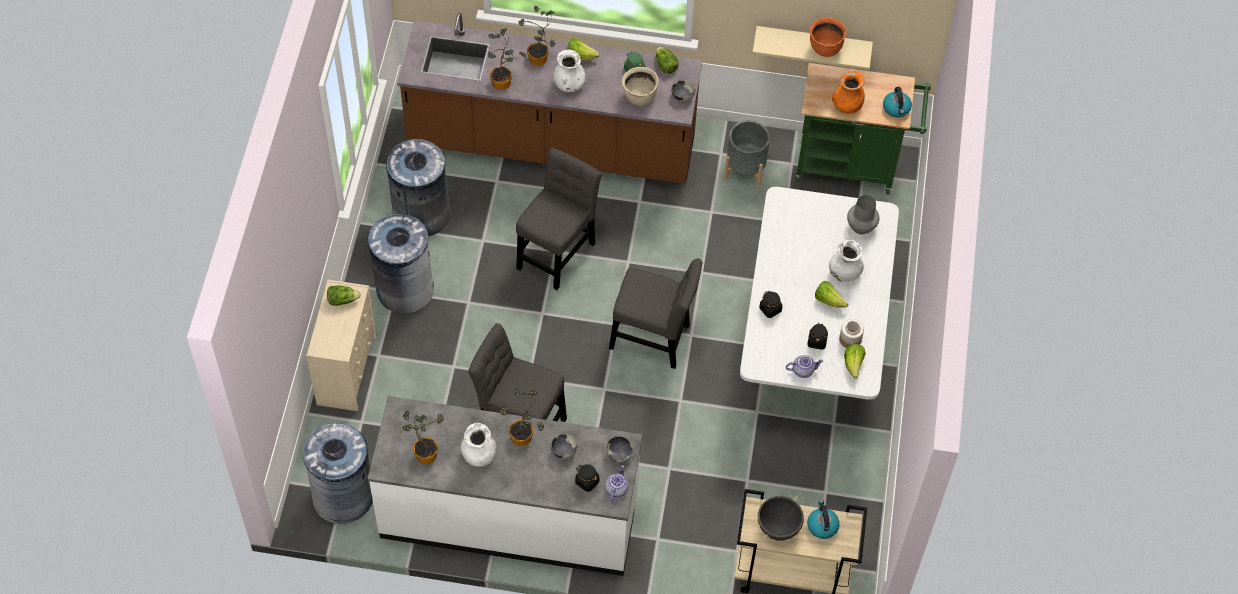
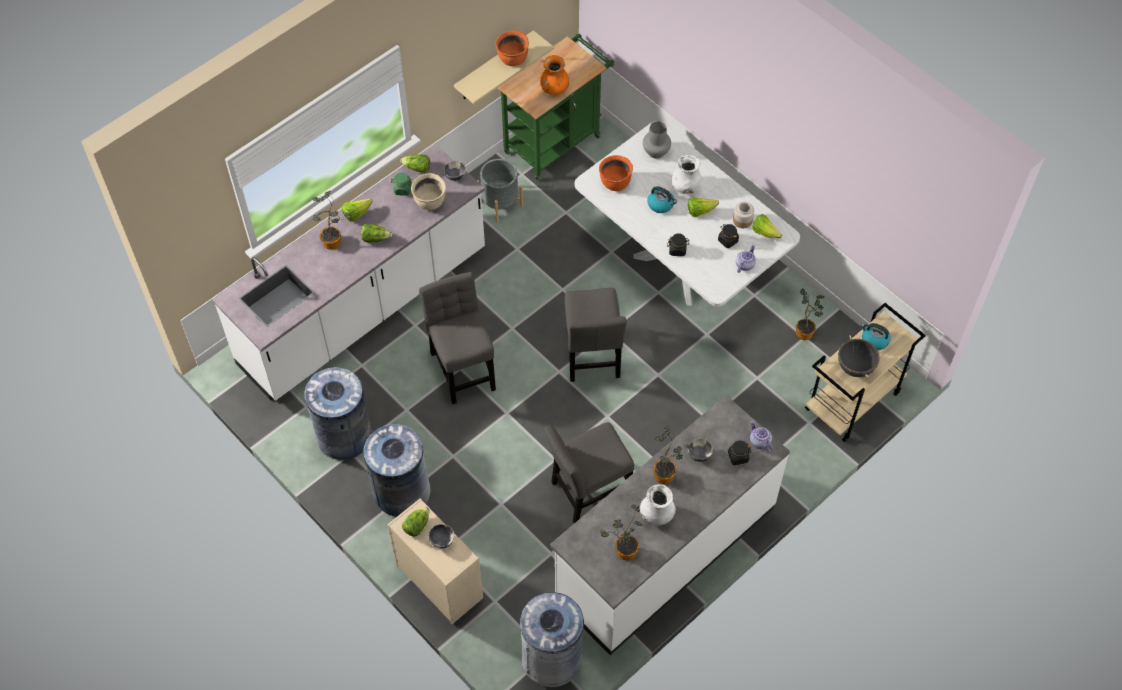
camera: 50 degrees left, 0 degrees up
(504, 83) = (332, 278): potted plant -> potted plant (806, 331)
(551, 145) = (364, 308): brown counter -> white counter
(569, 84) = (375, 238): white vase -> lettuce
(619, 454) = (731, 420): bowl -> bowl (442, 540)
(654, 339) = (592, 356): grey chair -> grey chair turned 120 degrees clockwise
(797, 218) = (615, 183): none -> orange cooking pot
(896, 109) = (583, 63): kettle -> kettle (661, 204)

